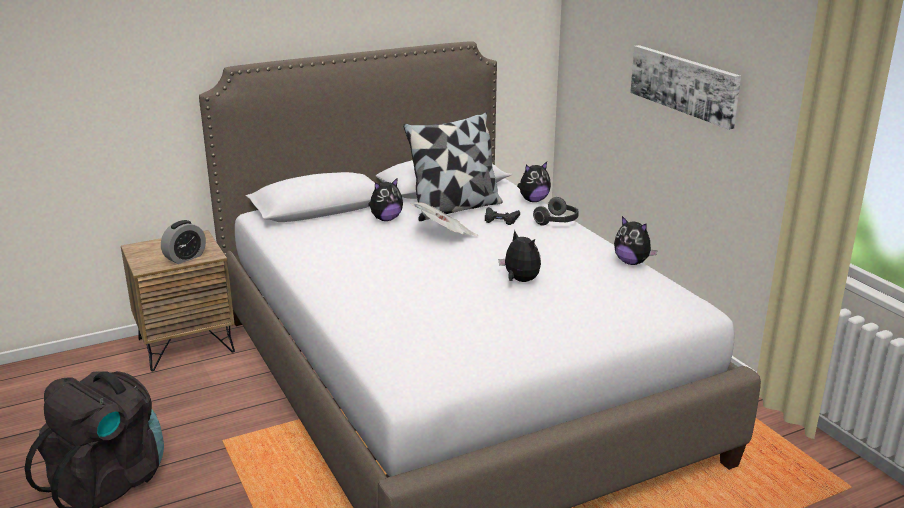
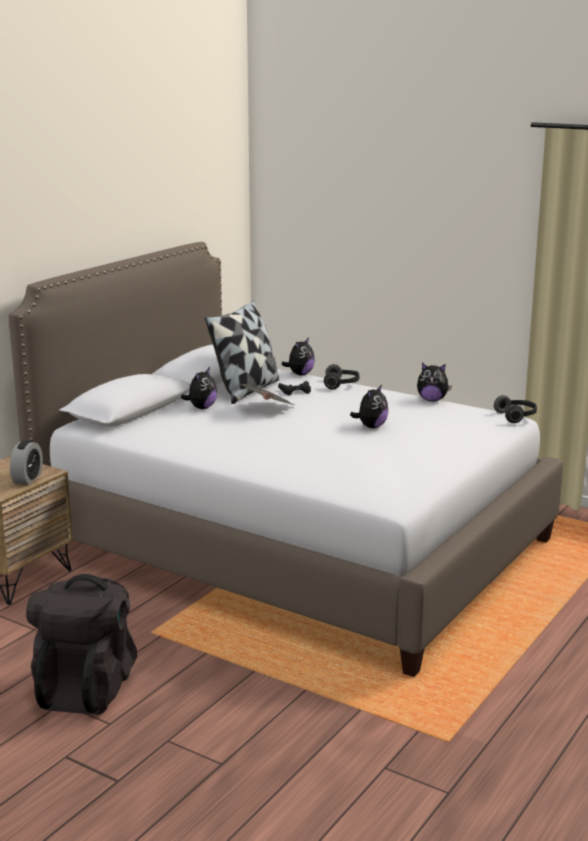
camera: 30 degrees left, 5 degrees down
(520, 281) = (371, 426): plush toy -> plush toy turned 105 degrees clockwise
(684, 84) = (407, 256): picture -> none
(703, 309) = (516, 417): none -> headphones

